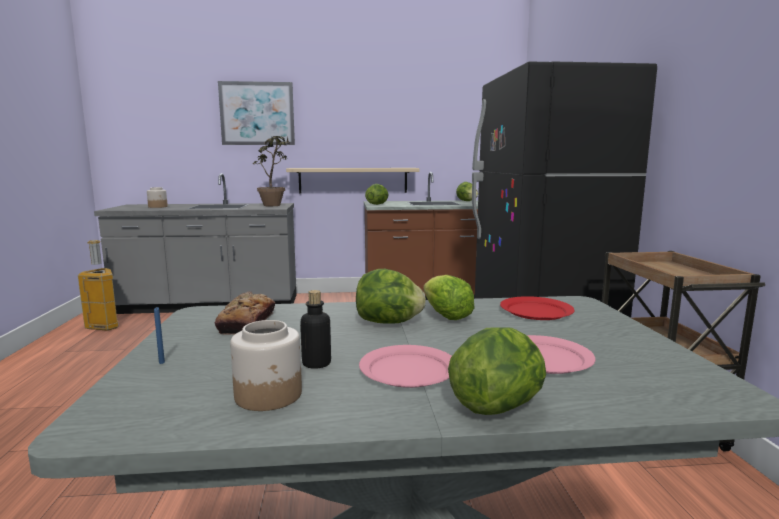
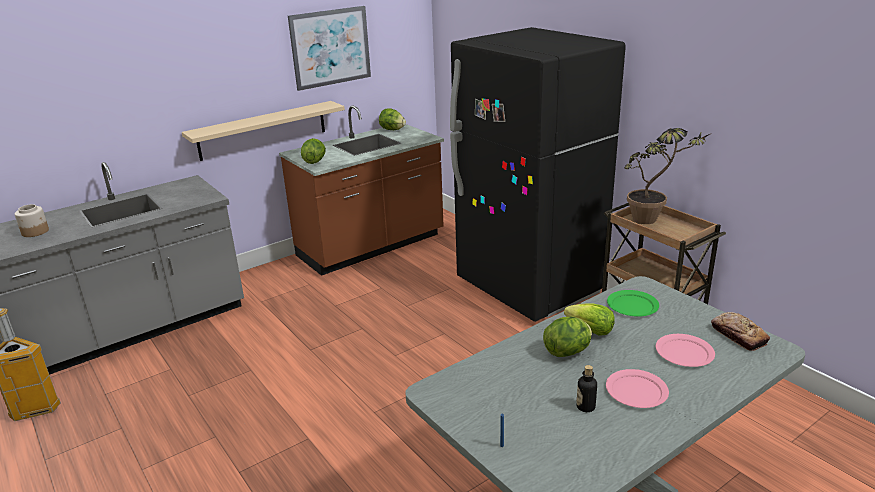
camera: 30 degrees left, 15 degrees up
(247, 322) = (482, 388): bread -> bread (738, 336)
(257, 113) = (126, 68): picture -> picture (330, 47)
(269, 395) = (601, 440): jar -> none
(275, 206) = (194, 191): potted plant -> potted plant (653, 220)
(498, 406) = (704, 398): lettuce -> none
(535, 311) = (632, 305): red plate -> green plate

